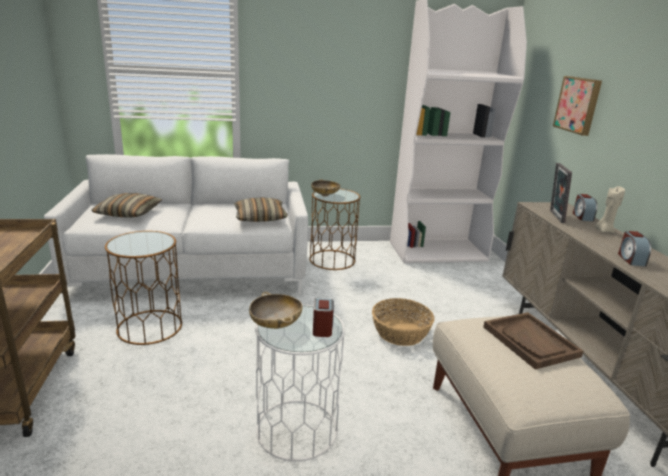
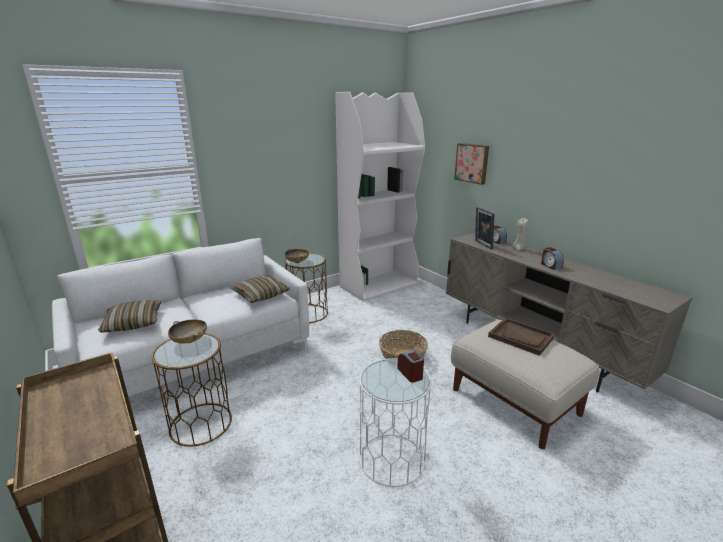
camera: 25 degrees left, 0 degrees up
(275, 324) = (377, 383): beige bowl -> beige bowl (189, 340)

